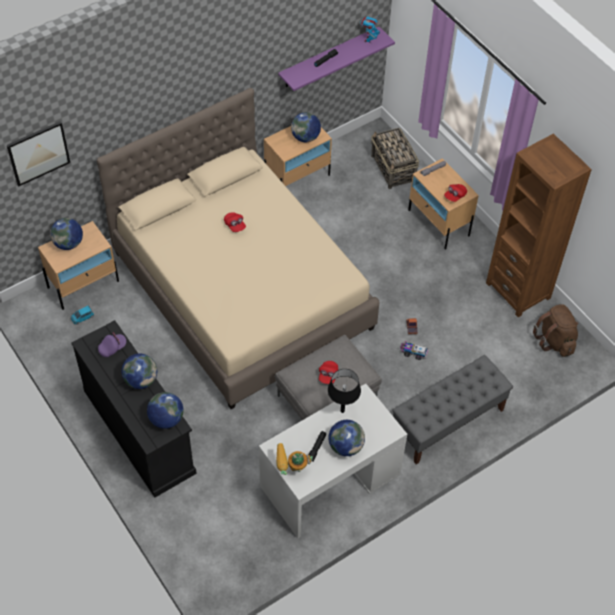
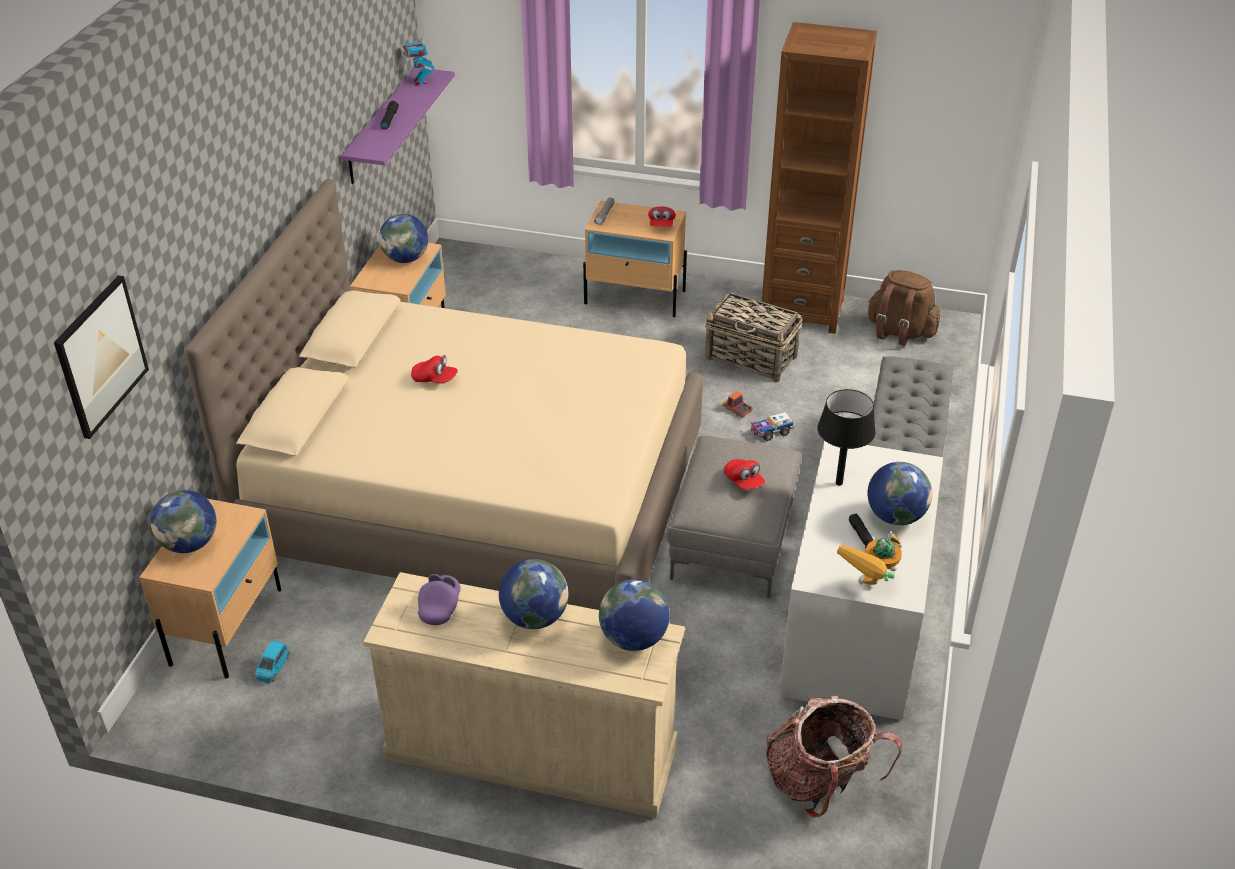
camera: 40 degrees left, 15 degrees down
(138, 431) = (530, 750): black dresser -> beige dresser
(232, 536) = (820, 782): none -> backpack
(393, 169) = (517, 276): basket -> basket (751, 358)

